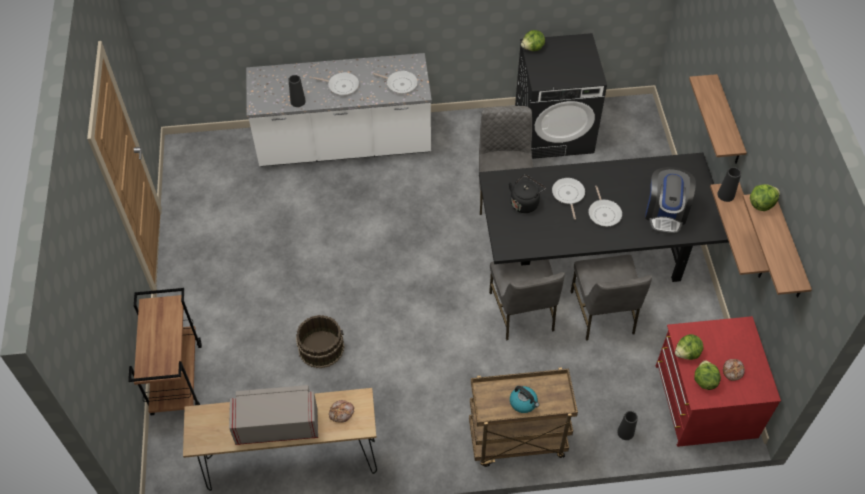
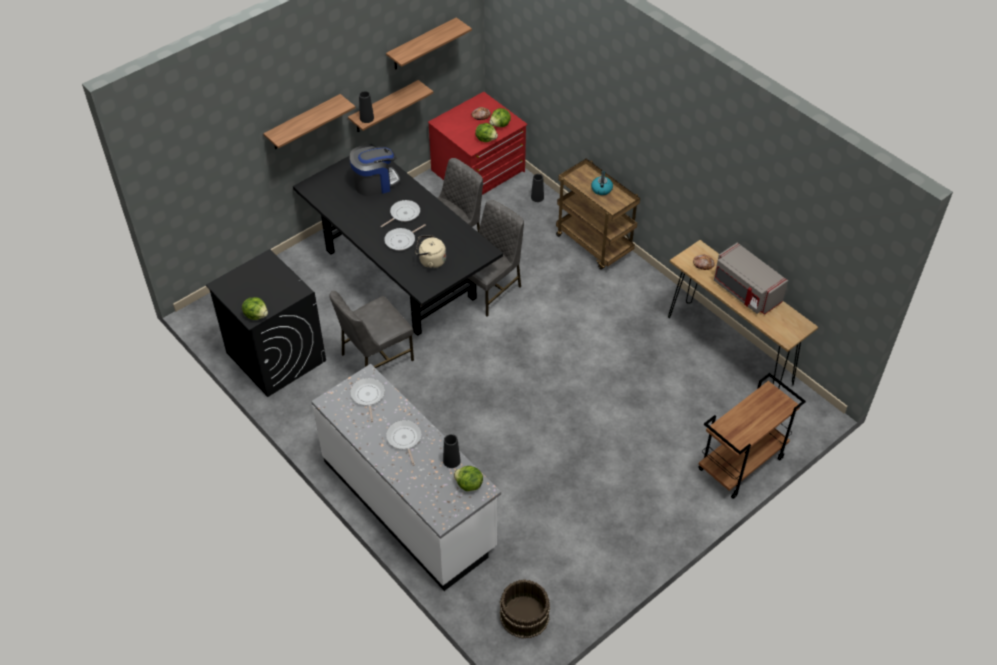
camera: 125 degrees left, 5 degrees down
(321, 347) = (628, 389): brown bucket -> brown bucket (524, 616)
(525, 202) = (430, 261): black kettle -> beige kettle
(761, 204) = (402, 54): lettuce -> lettuce (468, 485)

